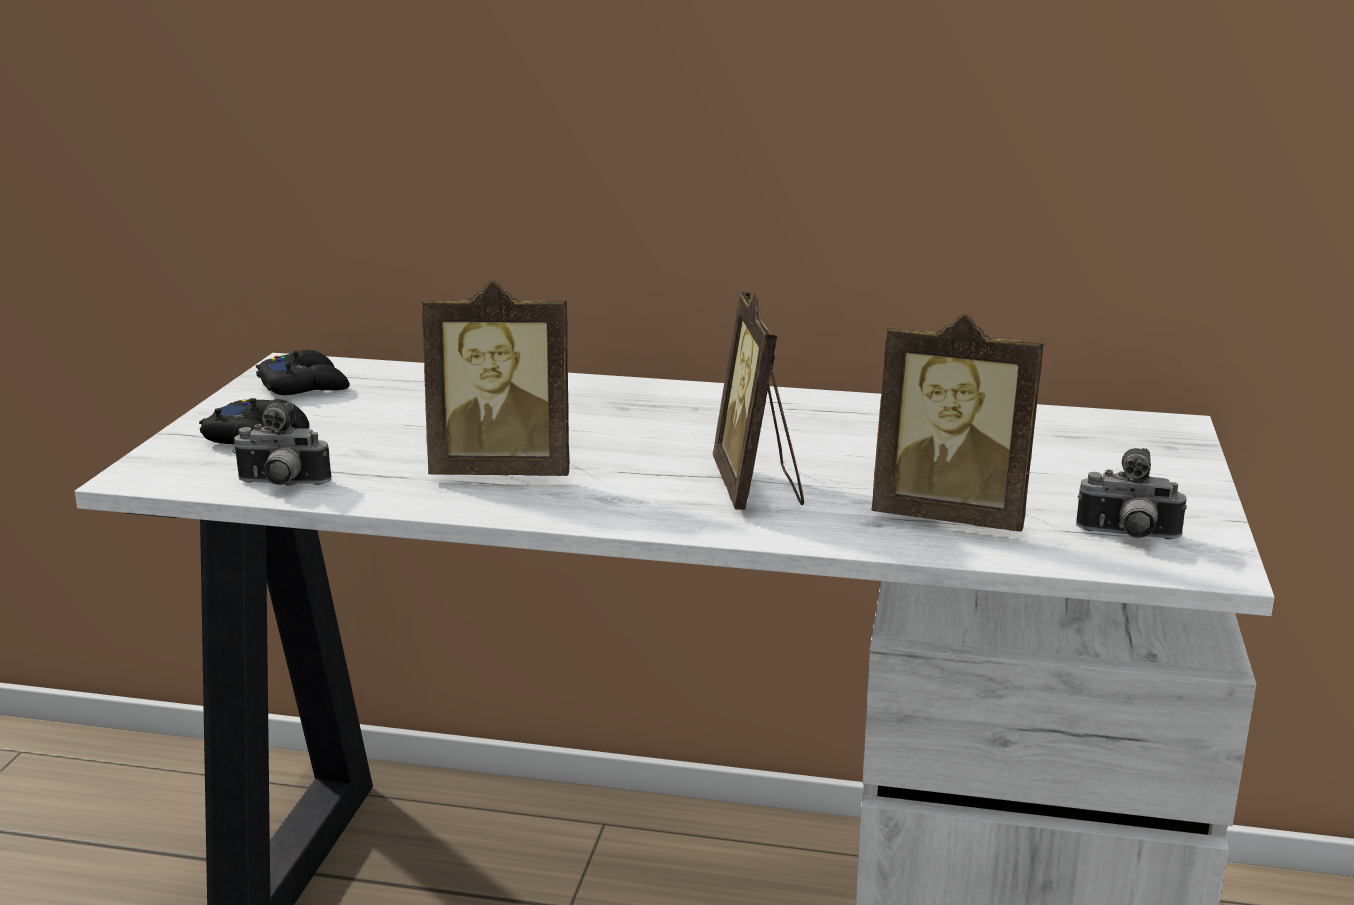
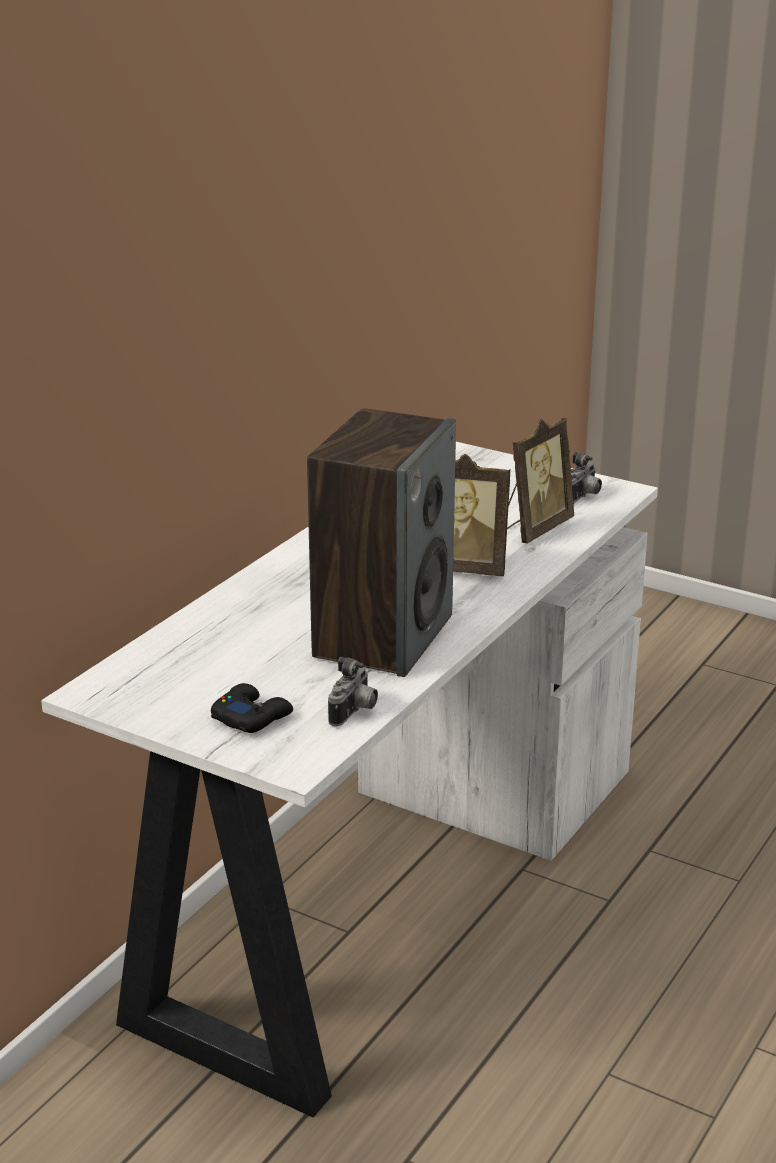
camera: 70 degrees left, 5 degrees up
(304, 386) = (147, 691): black game controller -> none
(503, 470) = (383, 636): picture frame -> speaker

